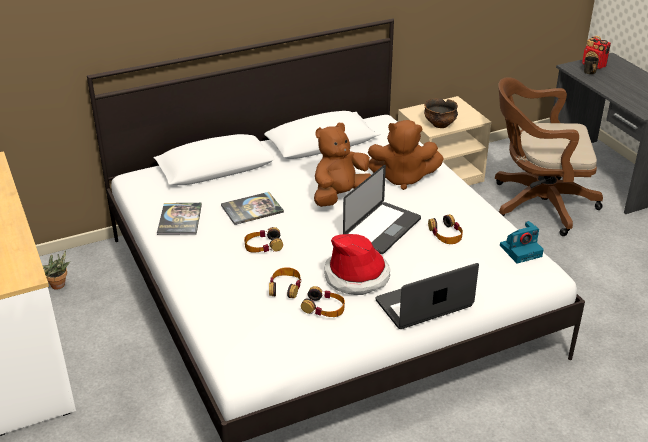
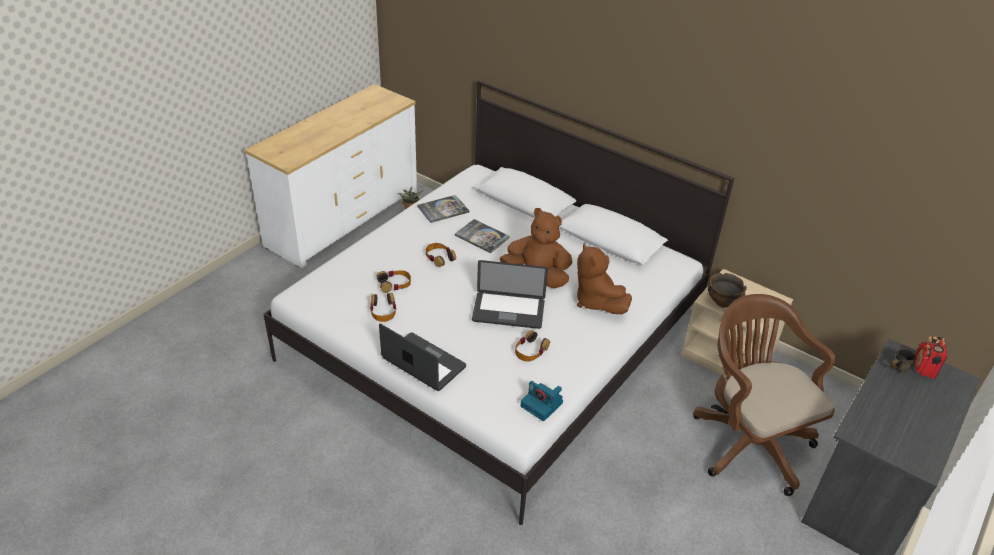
camera: 60 degrees right, 5 degrees up
(357, 276) = (434, 316): hat -> none

